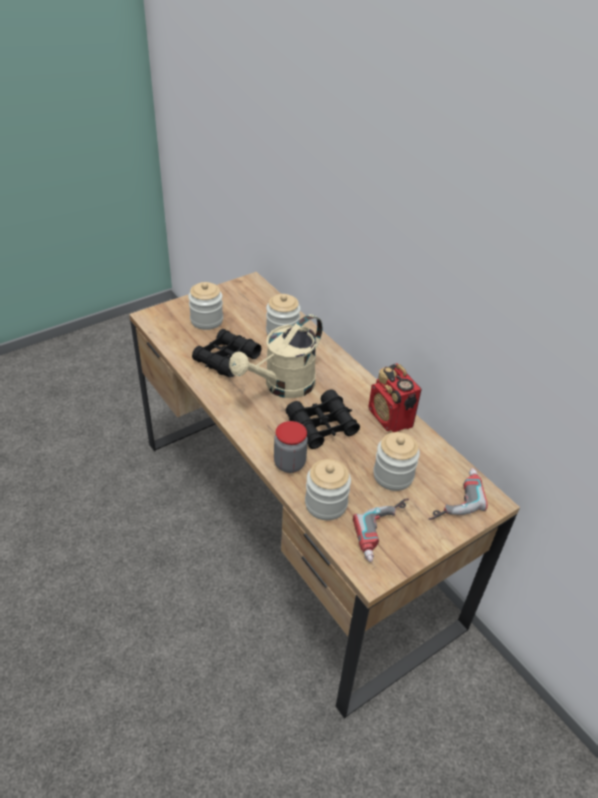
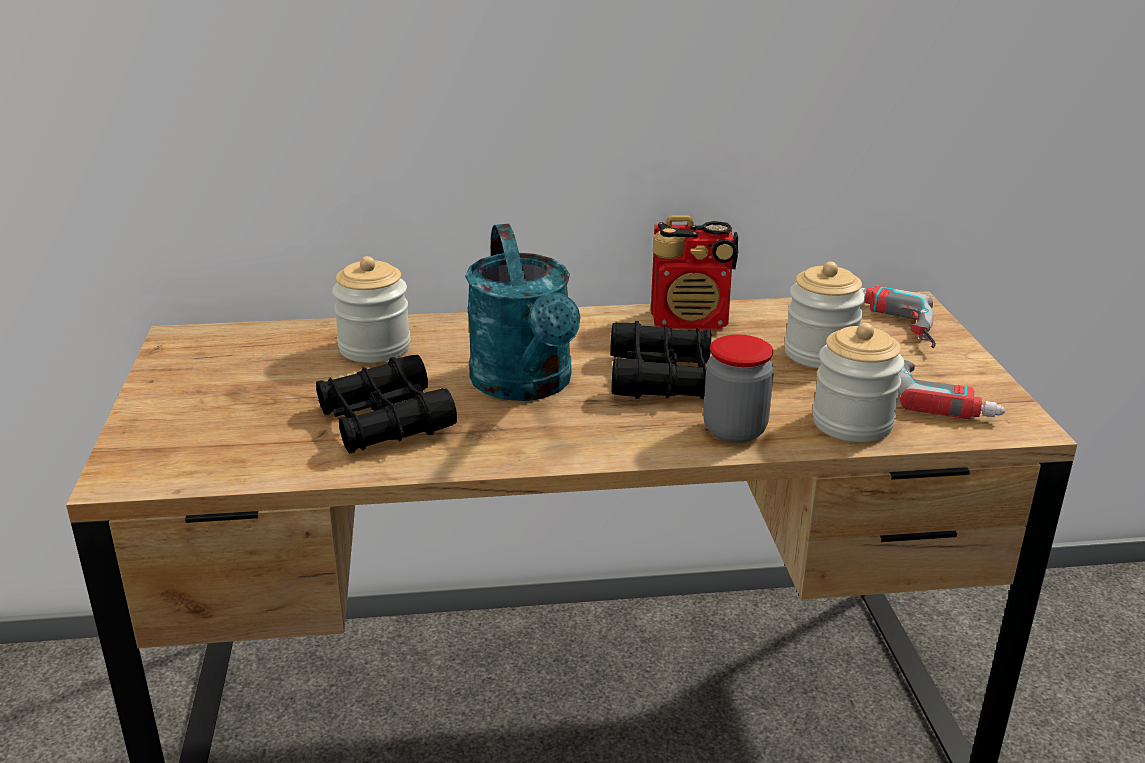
camera: 60 degrees left, 15 degrees down
(206, 320) = (233, 413): jar -> none
(282, 386) = (527, 385): beige watering can -> turquoise watering can

